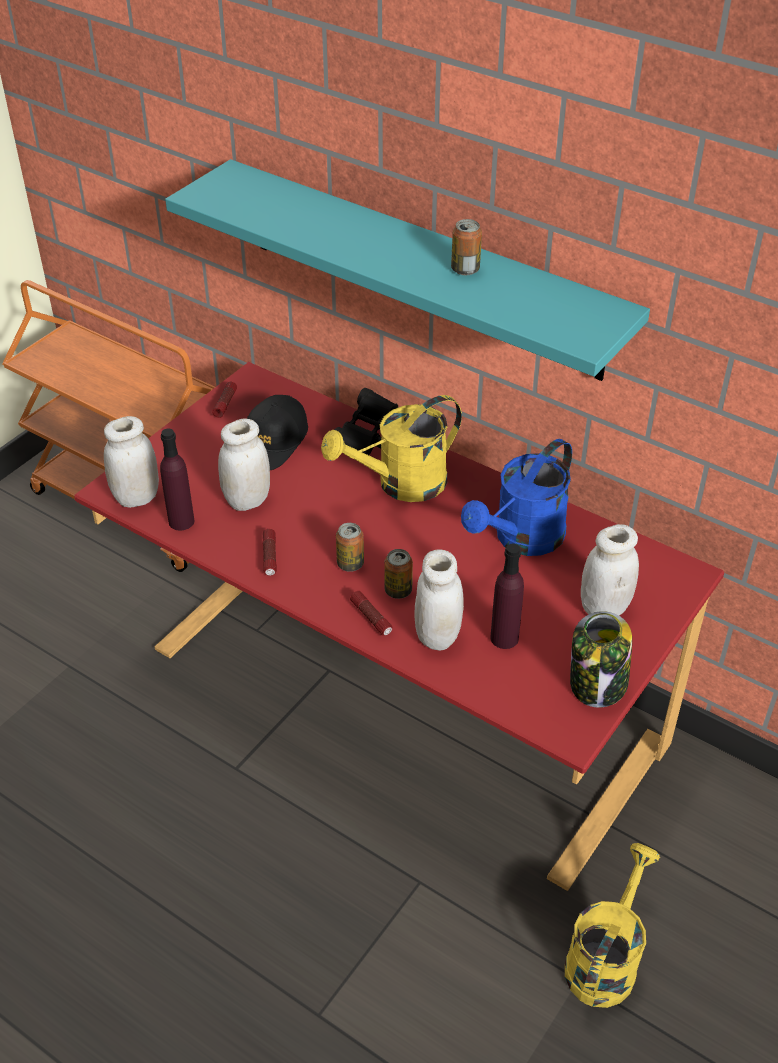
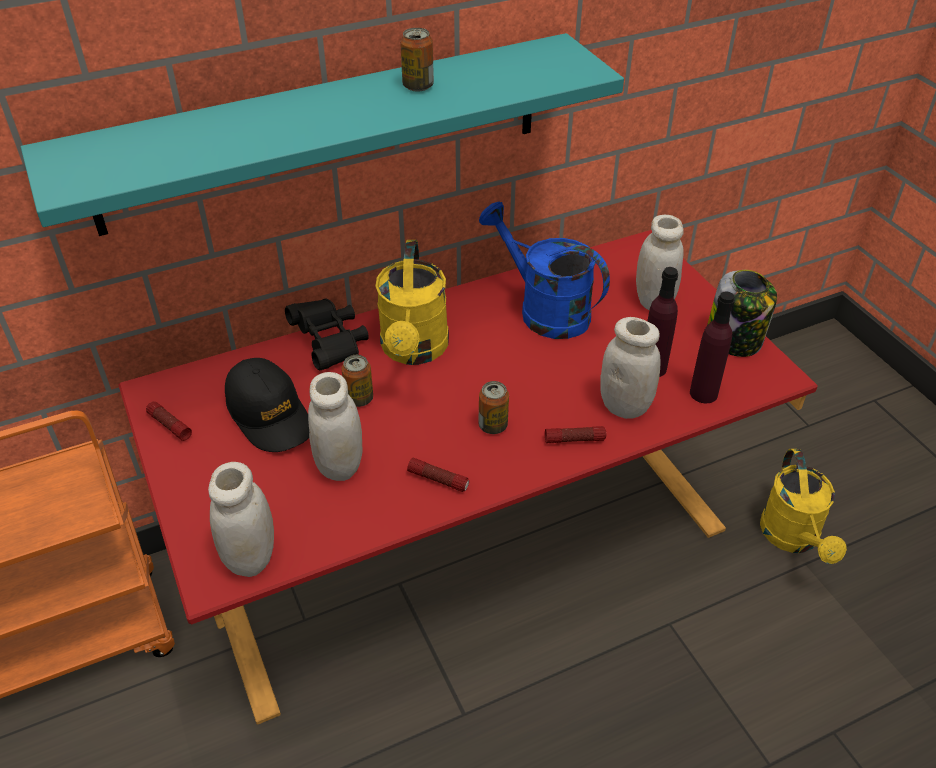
camera: 60 degrees left, 0 degrees up
(181, 521) = (325, 531): purple bottle -> purple bottle (703, 393)
(398, 590) = (551, 408): can -> can (359, 399)
(521, 540) = (544, 310): blue watering can -> blue watering can turned 150 degrees clockwise
(604, 958) = (793, 539): yellow watering can -> yellow watering can turned 150 degrees counterclockwise

